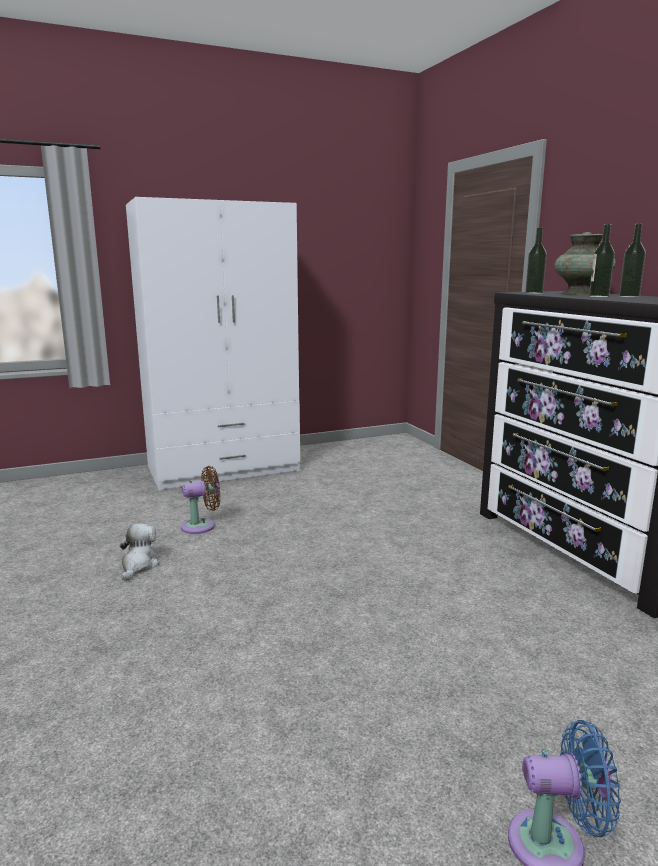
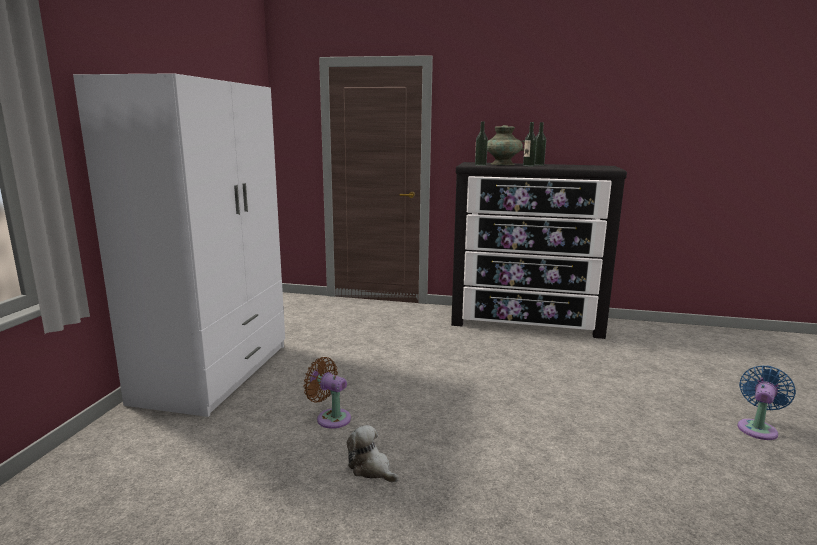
camera: 55 degrees left, 0 degrees up
(202, 526) = (330, 418): brown fan -> brown fan turned 75 degrees counterclockwise

